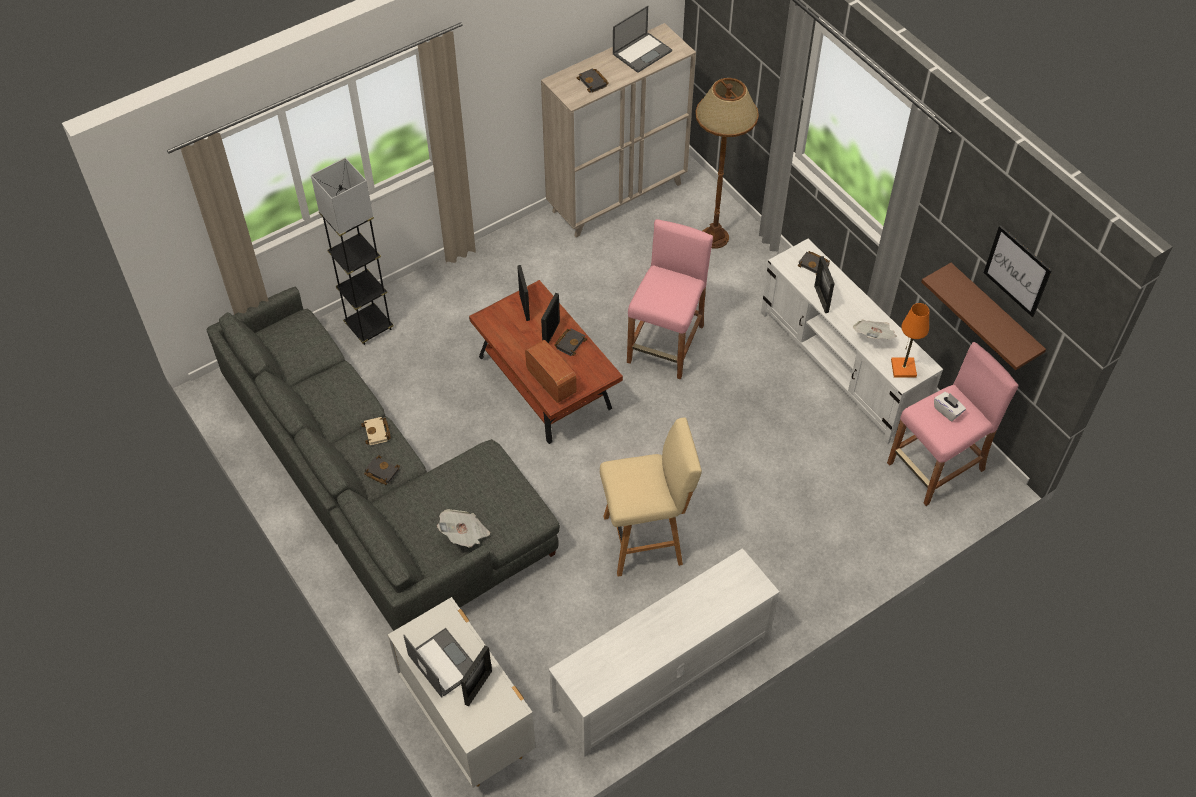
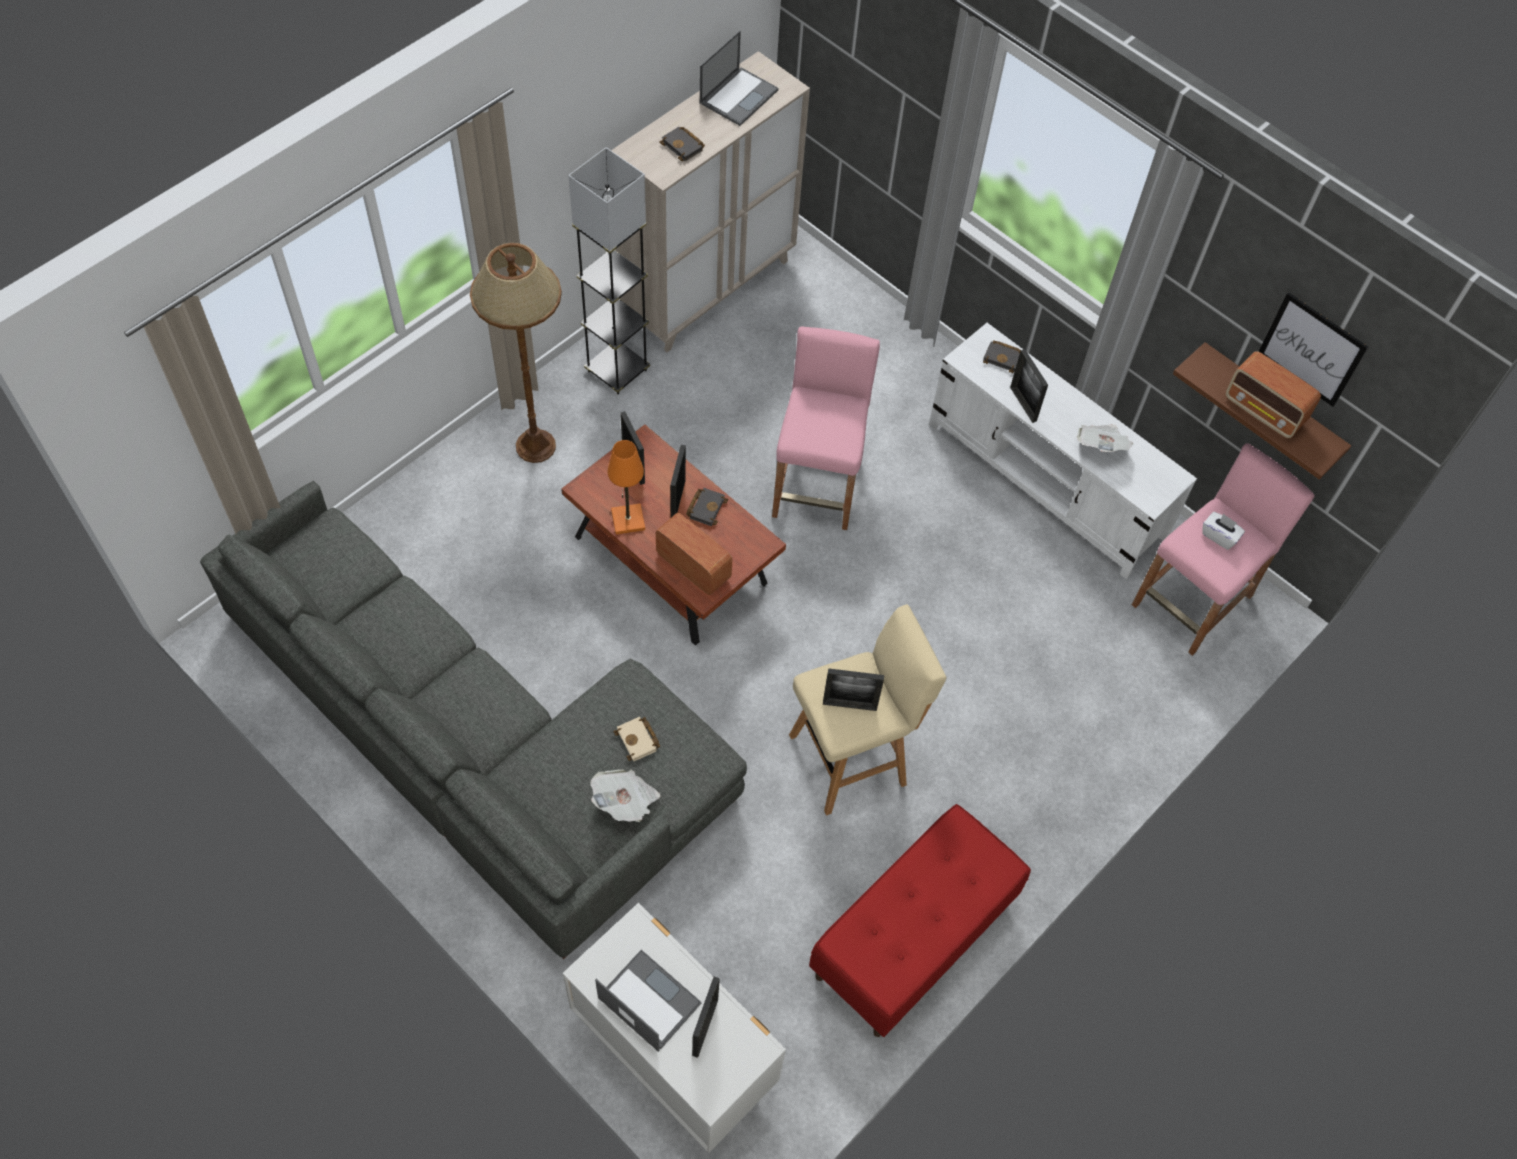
camera: 15 degrees left, 5 degrees up
(369, 327) = (415, 515): grey floor lamp -> grey floor lamp (617, 371)
(377, 433) = (473, 674): beige book -> beige book (639, 741)
(380, 472) = (490, 730): black book -> none
(635, 487) = (849, 705): none -> picture frame
(661, 673) = (912, 939): white tv stand -> red bench
(715, 237) = (847, 329): brown floor lamp -> brown floor lamp (536, 446)
(903, 368) = (1148, 485): orange table lamp -> orange table lamp (628, 520)
(984, 316) = (1264, 411): none -> radio

